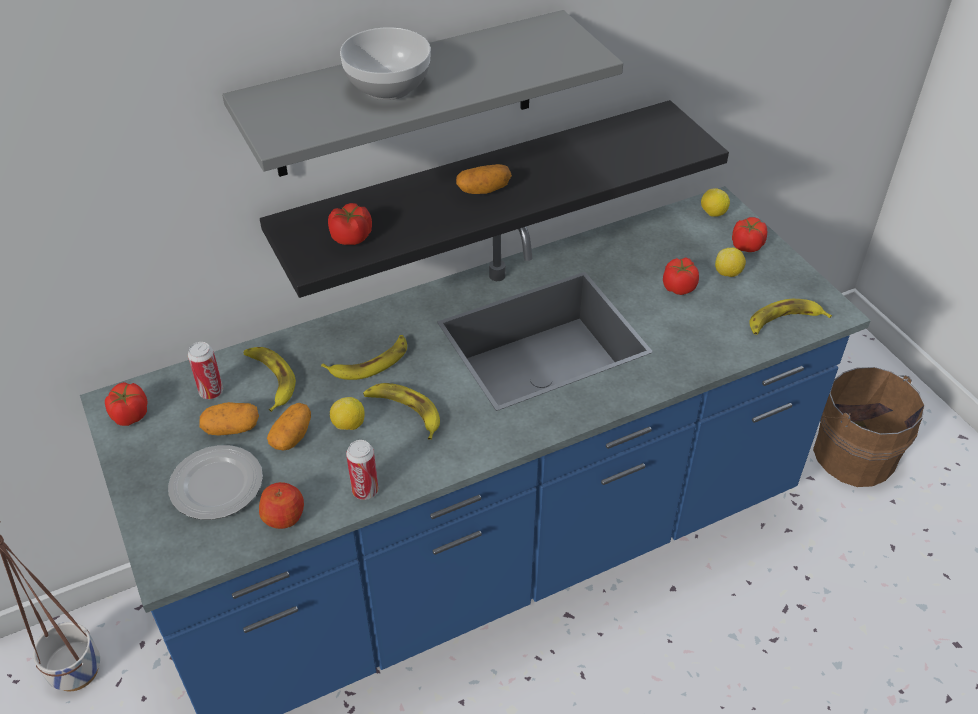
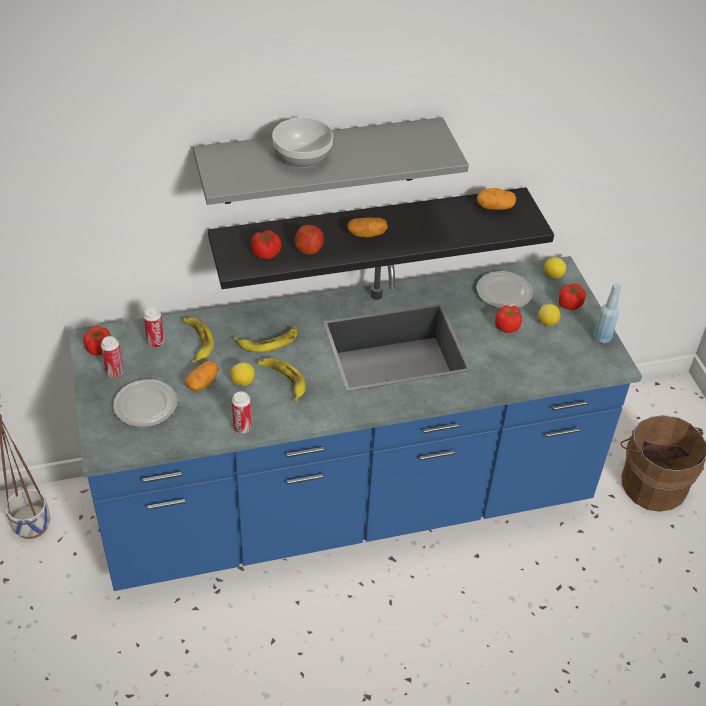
camera: 10 degrees right, 0 degrees up
(160, 444) = (114, 372): none -> can
(231, 428) = (164, 370): potato -> potato (495, 207)
(284, 516) = (185, 434): apple -> apple (309, 249)
(659, 245) = (503, 293): none -> plate
(784, 321) = (576, 365): banana -> none
(802, 280) = (602, 337): none -> blue bottle

